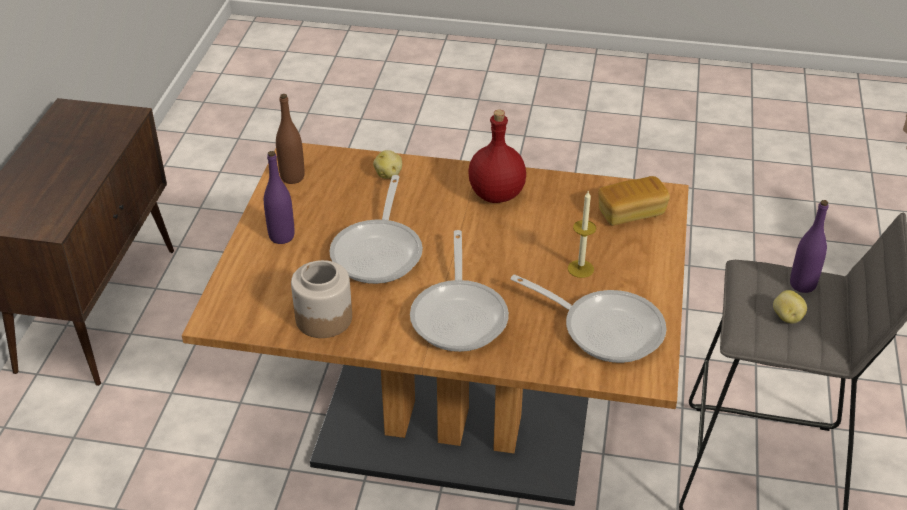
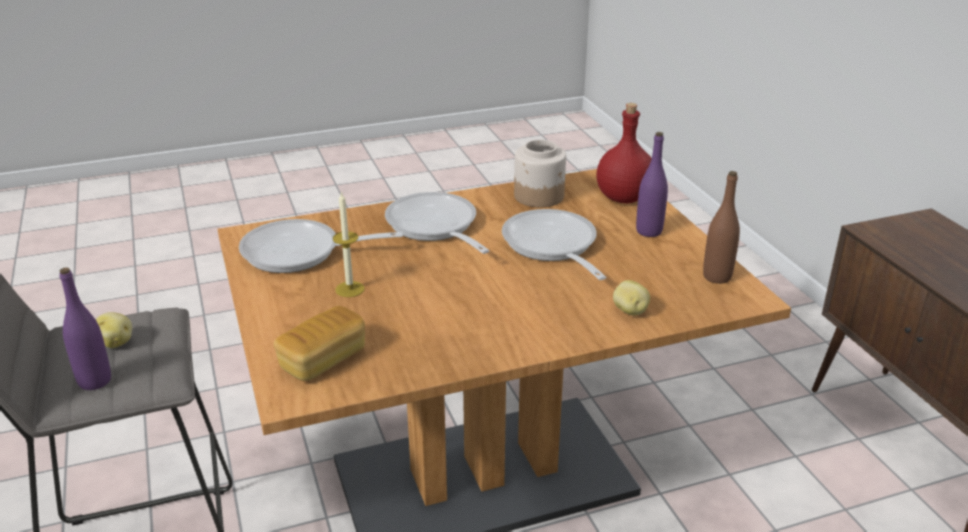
camera: 150 degrees right, 10 degrees down
(496, 195) = (493, 328): red bottle -> red bottle (623, 197)

